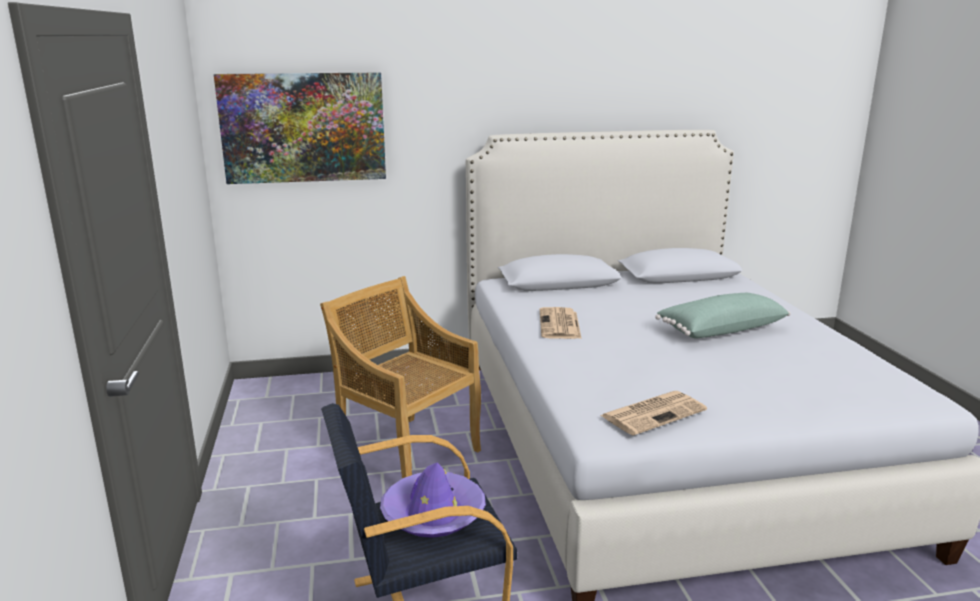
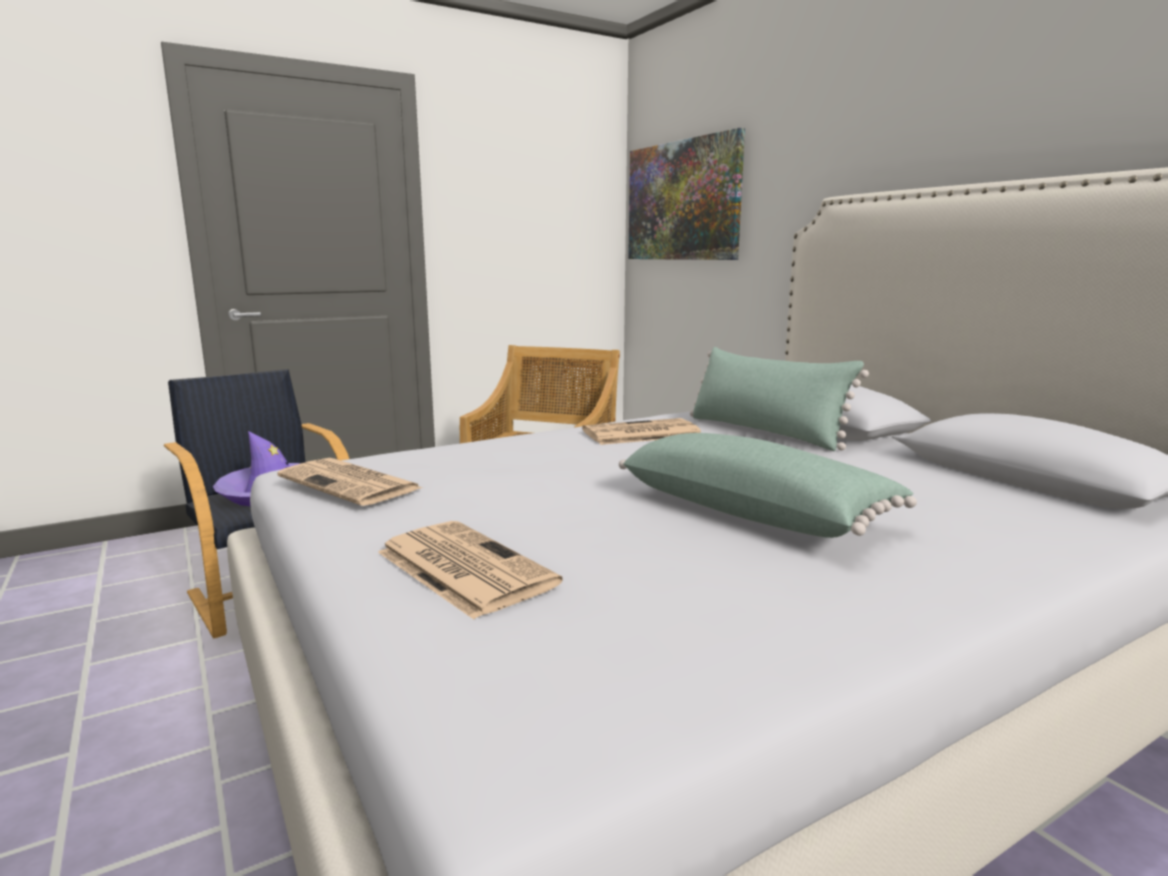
camera: 70 degrees right, 5 degrees down
(574, 297) = (765, 432): none -> green pillow
(789, 394) = (462, 567): none -> newspaper

